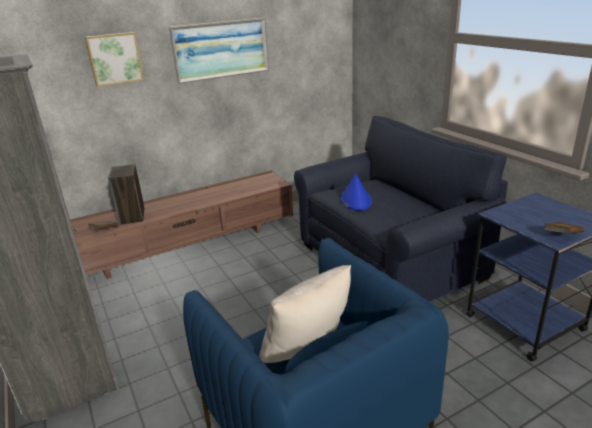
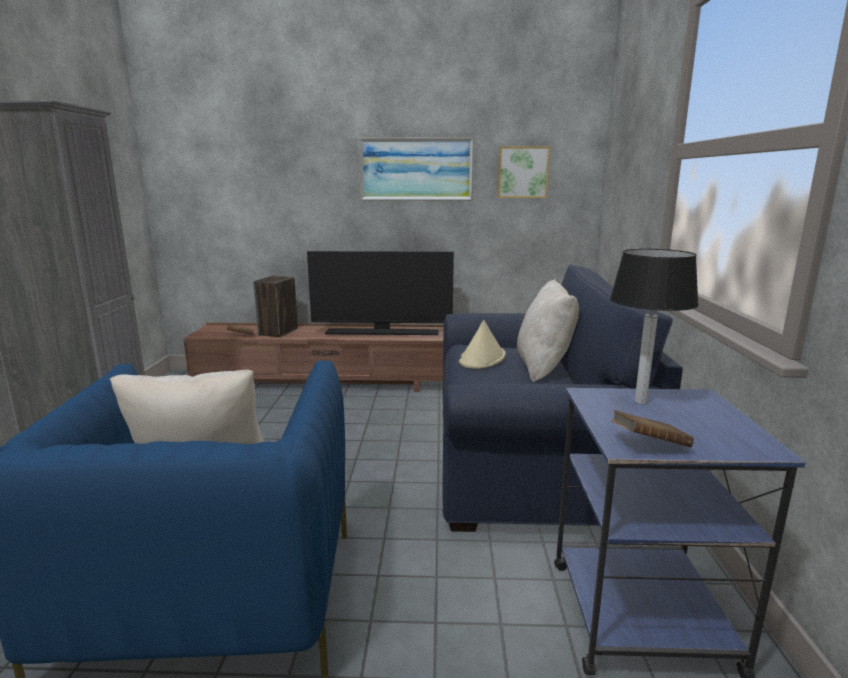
camera: 30 degrees right, 10 degrees down
(115, 58) = (298, 165): picture -> picture (522, 172)
(221, 193) = (383, 332): none -> television
(355, 200) = (482, 358): blue hat -> beige hat
(396, 196) = (543, 367): none -> beige pillow
(522, 211) = (641, 401): none -> table lamp

